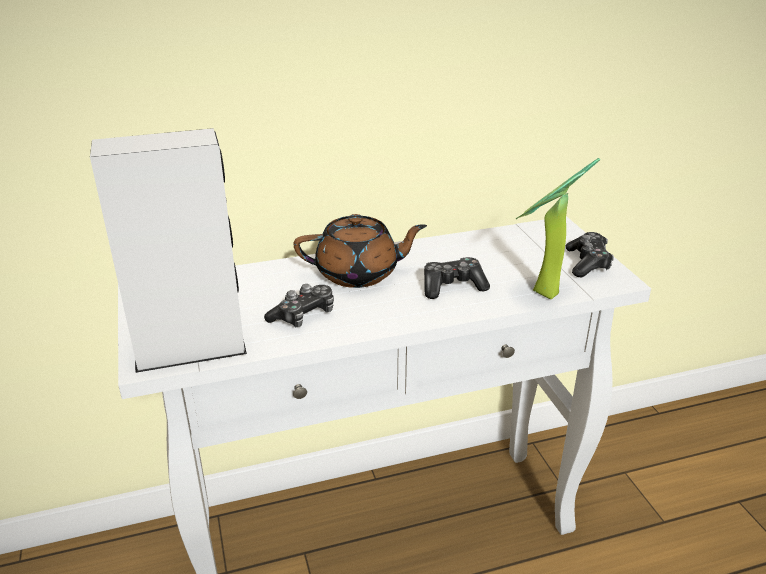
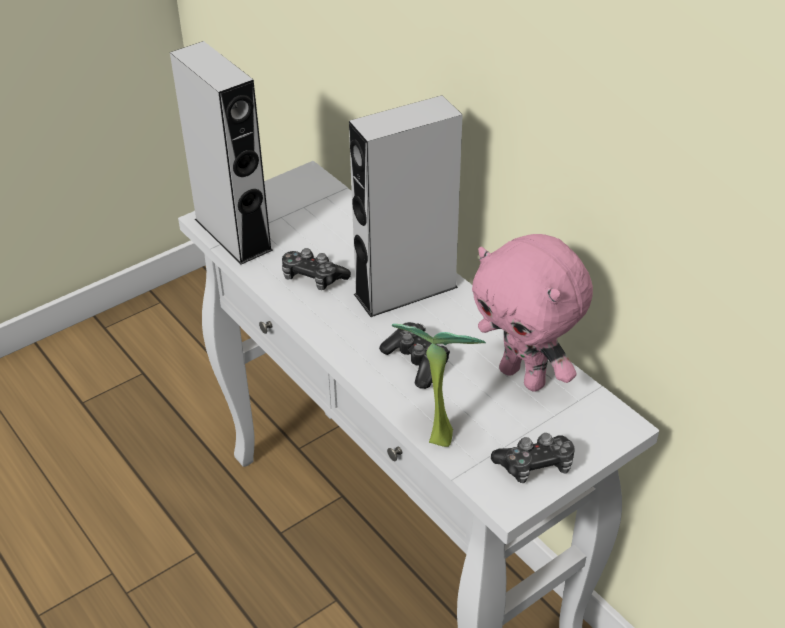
camera: 70 degrees right, 10 degrees up
(359, 273) = (405, 290): brown teapot -> grey speaker
(493, 247) = (524, 377): none -> pink plush toy

